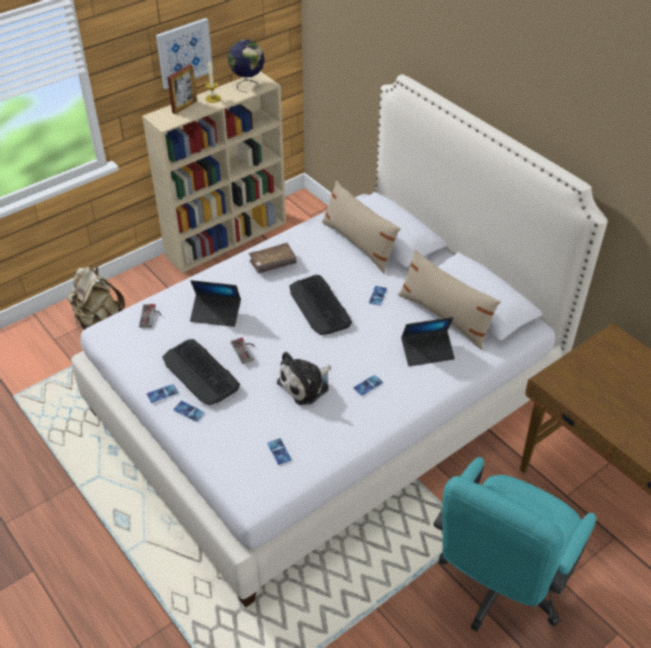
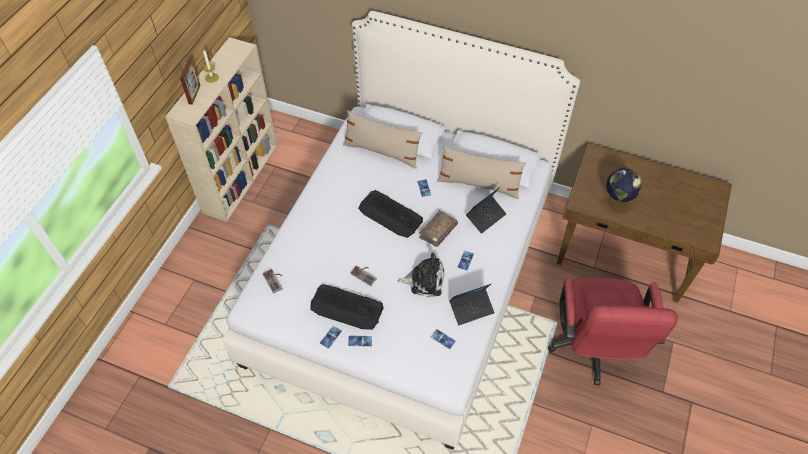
camera: 30 degrees left, 10 degrees up
(98, 319) = (188, 291): beige backpack -> none
(184, 53) = (179, 50): picture -> none
(216, 314) = (322, 255): laptop -> laptop (471, 309)
(247, 84) = (229, 53): globe -> globe (617, 200)
(273, 263) = (332, 195): brown book -> brown book (438, 232)
(306, 385) = (424, 280): plush toy -> plush toy turned 105 degrees counterclockwise
(498, 586) = (592, 349): turquoise office chair -> red office chair

